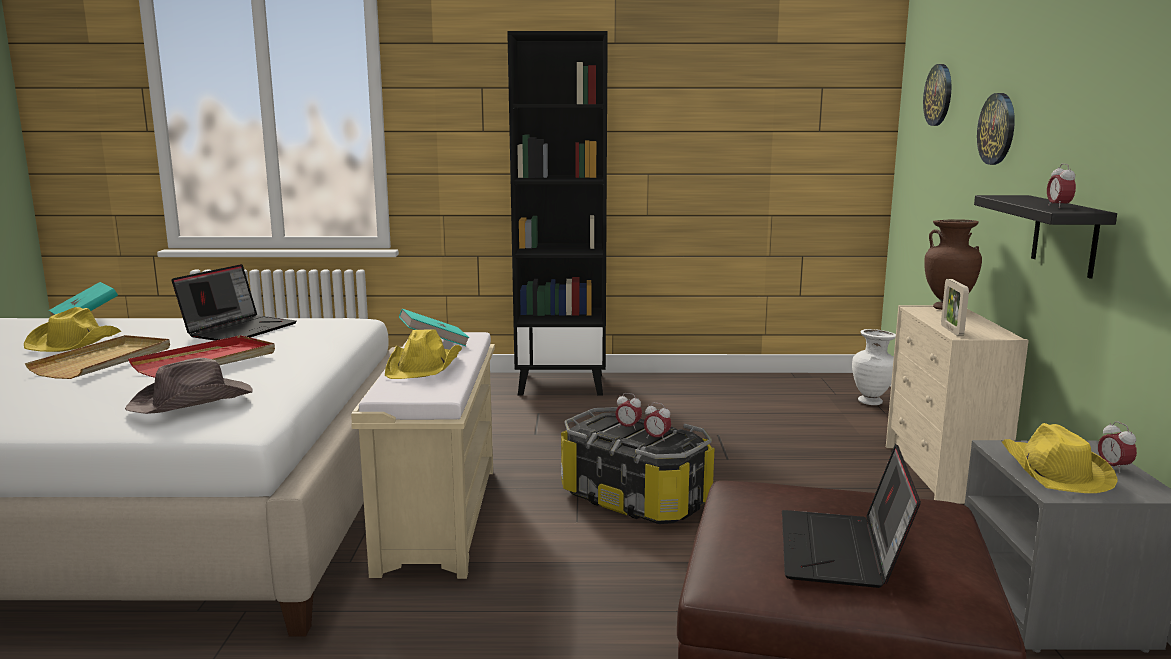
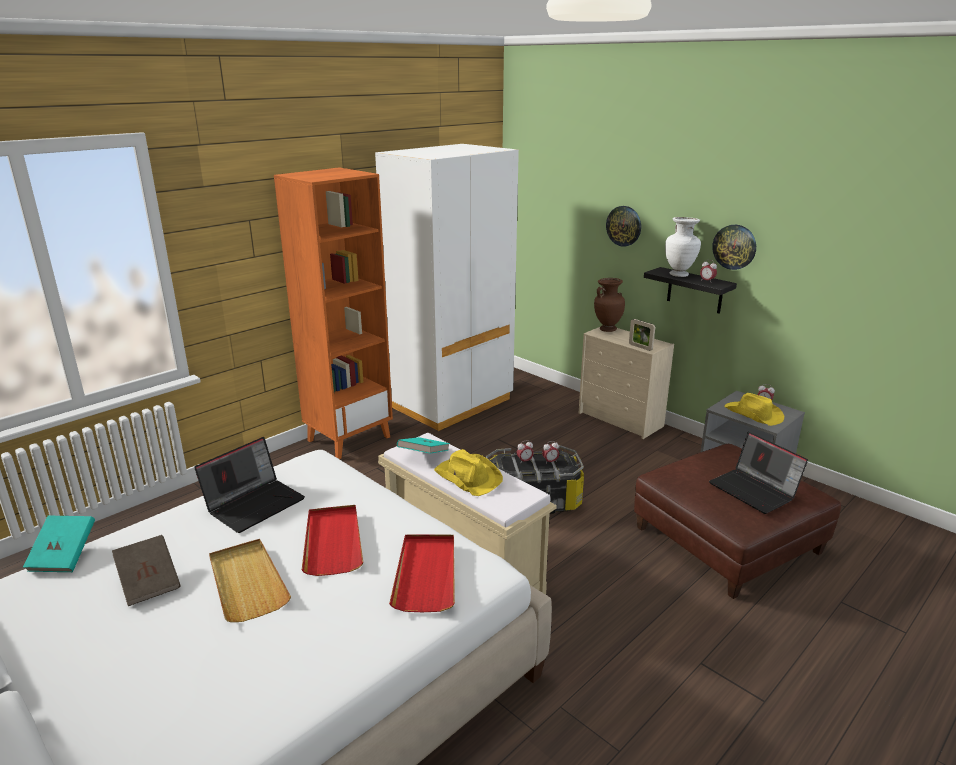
camera: 45 degrees left, 10 degrees up
(73, 342) = (149, 582): yellow hat -> brown book
(192, 401) = (426, 574): brown hat -> red tray
(239, 329) = (255, 503): laptop -> laptop turned 60 degrees clockwise
(562, 384) = (349, 438): black bookcase -> orange bookcase
(729, 390) = (452, 404): none -> white wardrobe
(871, 402) = (529, 385): white vase -> white vase (679, 275)
(939, 95) = (554, 195): wall clock -> wall clock (734, 247)

